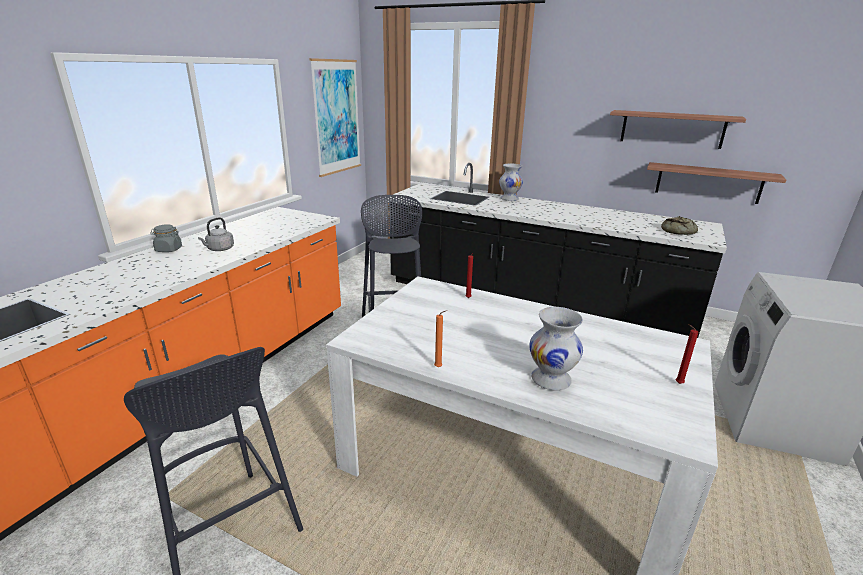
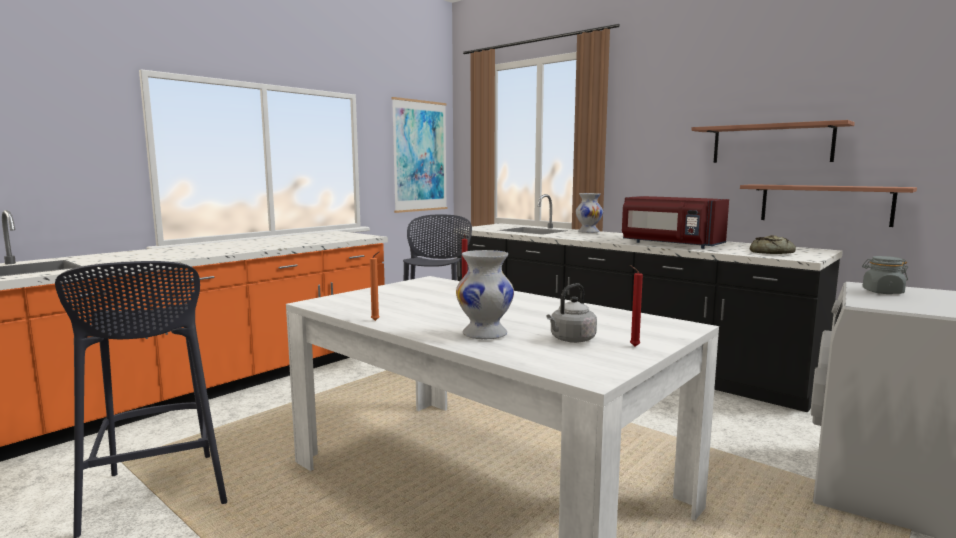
camera: 15 degrees right, 15 degrees down
(168, 249) = (206, 245): grey jar -> grey jar (882, 292)
(219, 249) = (249, 246): grey kettle -> grey kettle (571, 340)
(593, 220) = (669, 244): none -> red microwave

